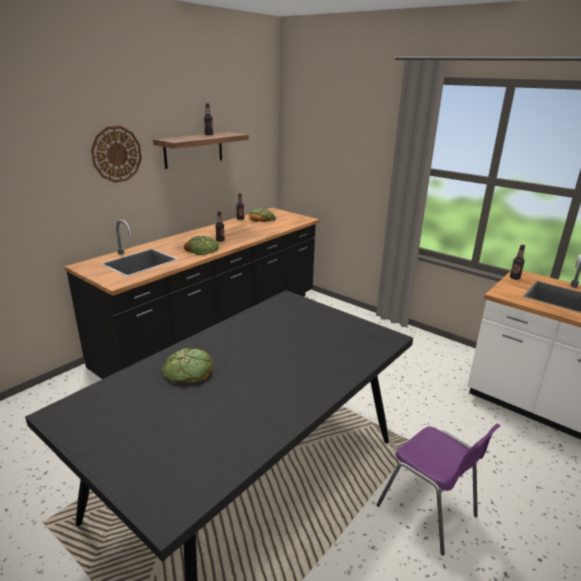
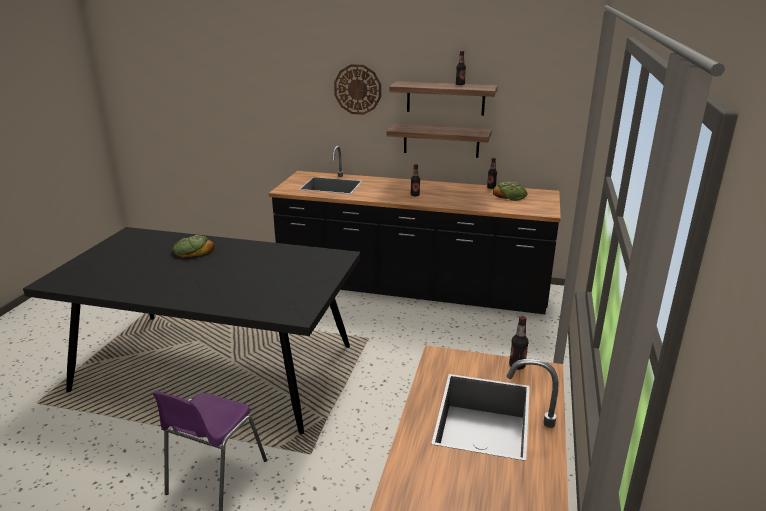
camera: 65 degrees right, 0 degrees up
(194, 190) = (441, 140): none -> shelf
(202, 249) = (384, 194): bread -> none

